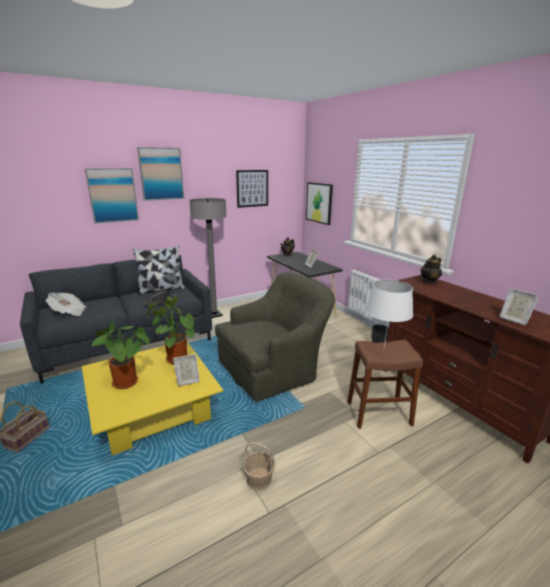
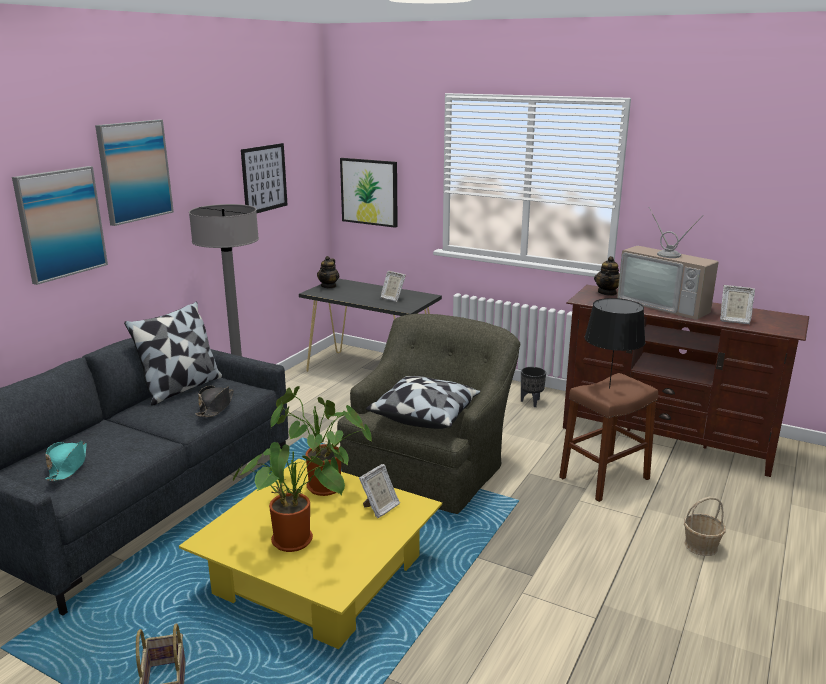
camera: 30 degrees left, 0 degrees up
(68, 312) = (68, 466): newspaper -> turquoise hat
(259, 334) = (425, 415): none -> pillow
(259, 479) = (551, 594): basket -> basket (701, 546)
(384, 348) = (609, 388): white table lamp -> black table lamp
(466, 297) = (666, 305): none -> television

